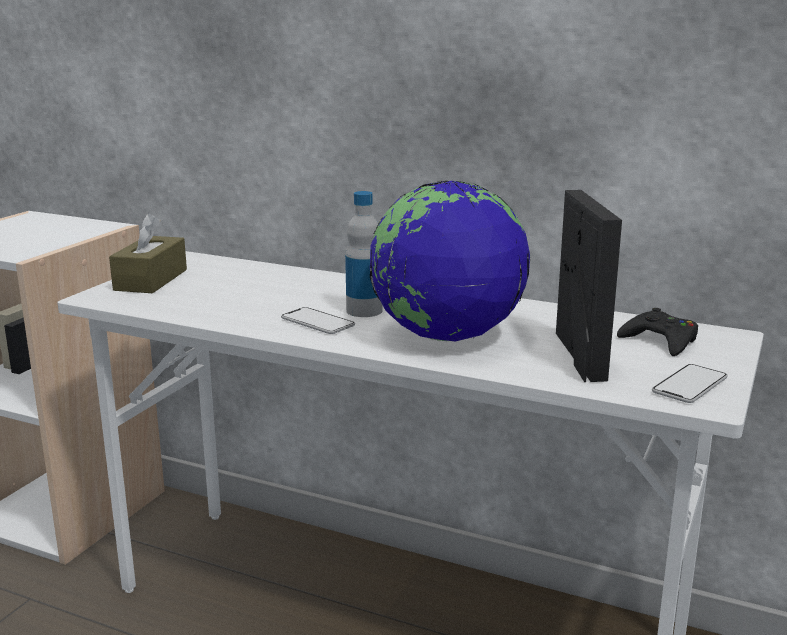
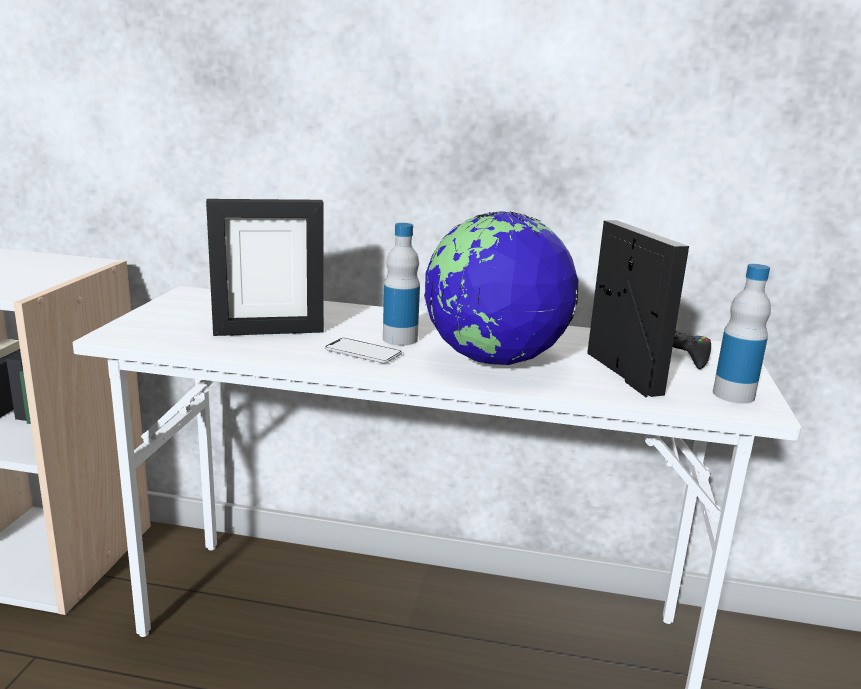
camera: 15 degrees left, 0 degrees up
(151, 280) = (163, 316): brown tissue box -> none
(240, 298) = (268, 331): none -> picture frame
(689, 385) = (733, 395): phone -> bottle

